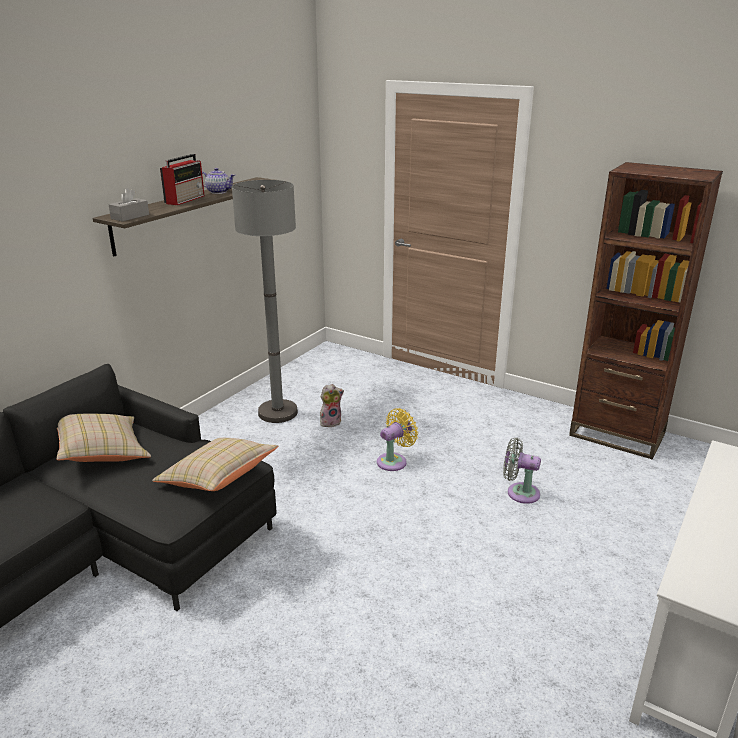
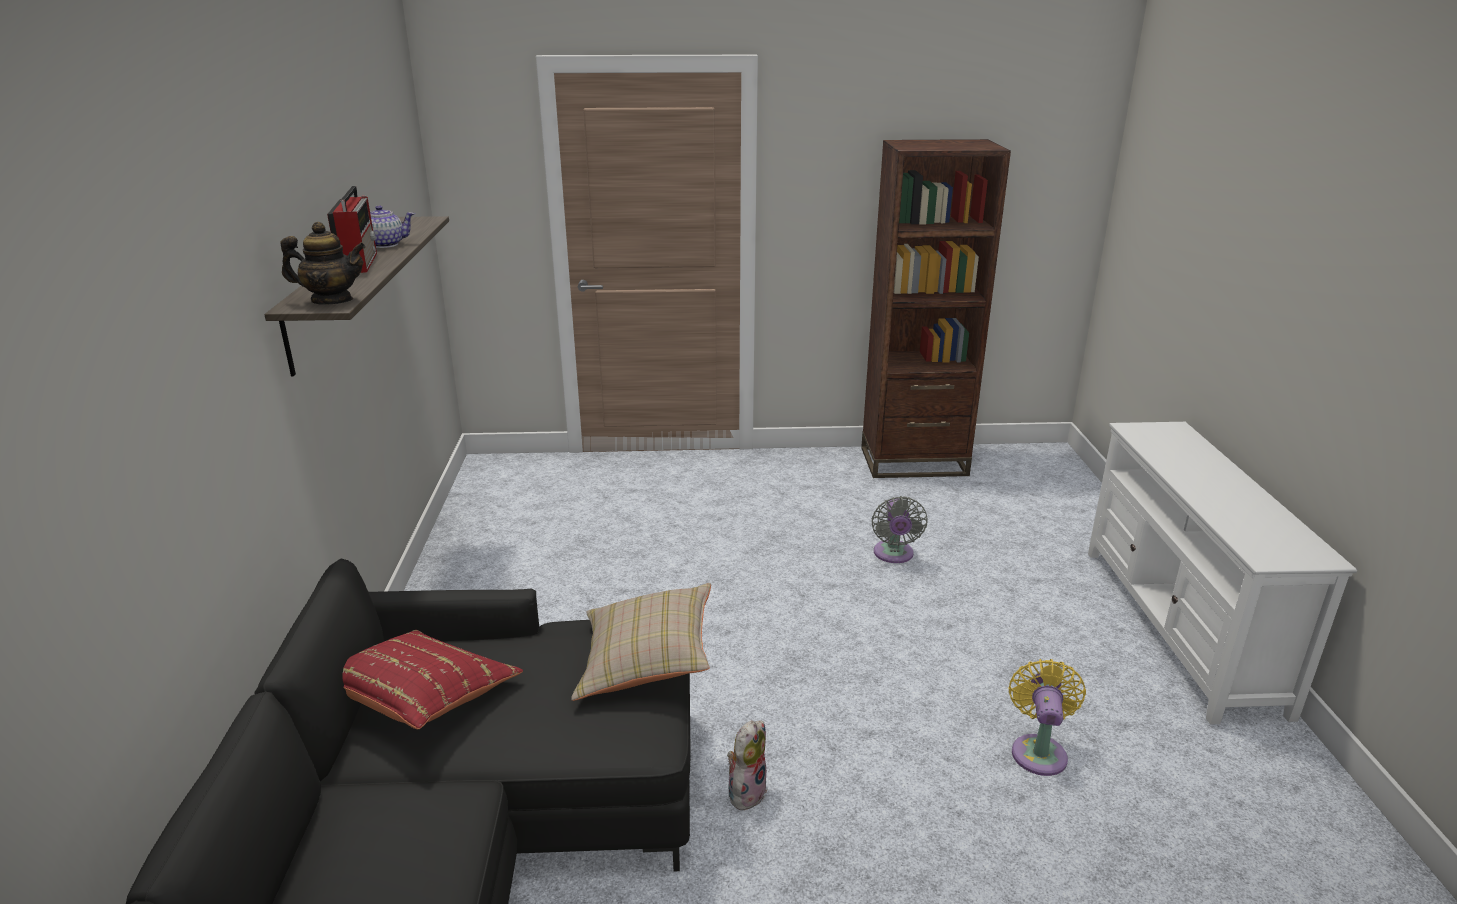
camera: 35 degrees left, 0 degrees up
(101, 452) = (422, 699): beige pillow -> red pillow
(130, 216) = (332, 300): grey tissue box -> teapot
(278, 412) = (511, 567): grey floor lamp -> none
(331, 422) = (597, 554): plush toy -> plush toy (746, 791)
(394, 461) = (728, 572): yellow fan -> yellow fan (1039, 750)
(519, 492) = (893, 555): grey fan -> grey fan turned 75 degrees counterclockwise

